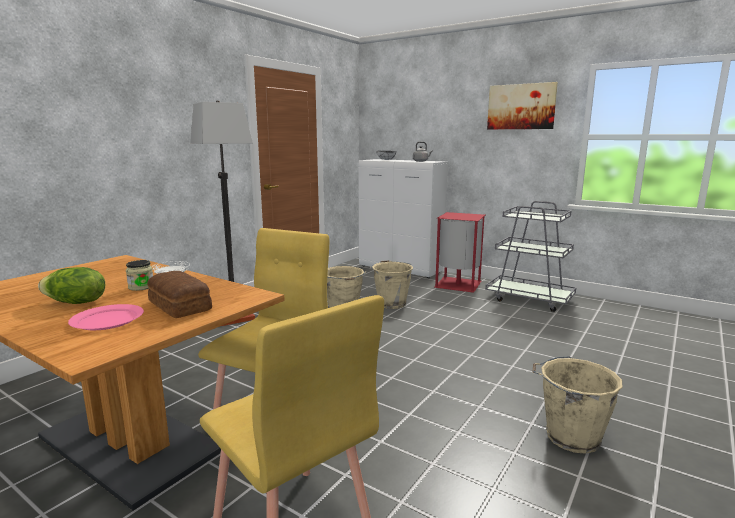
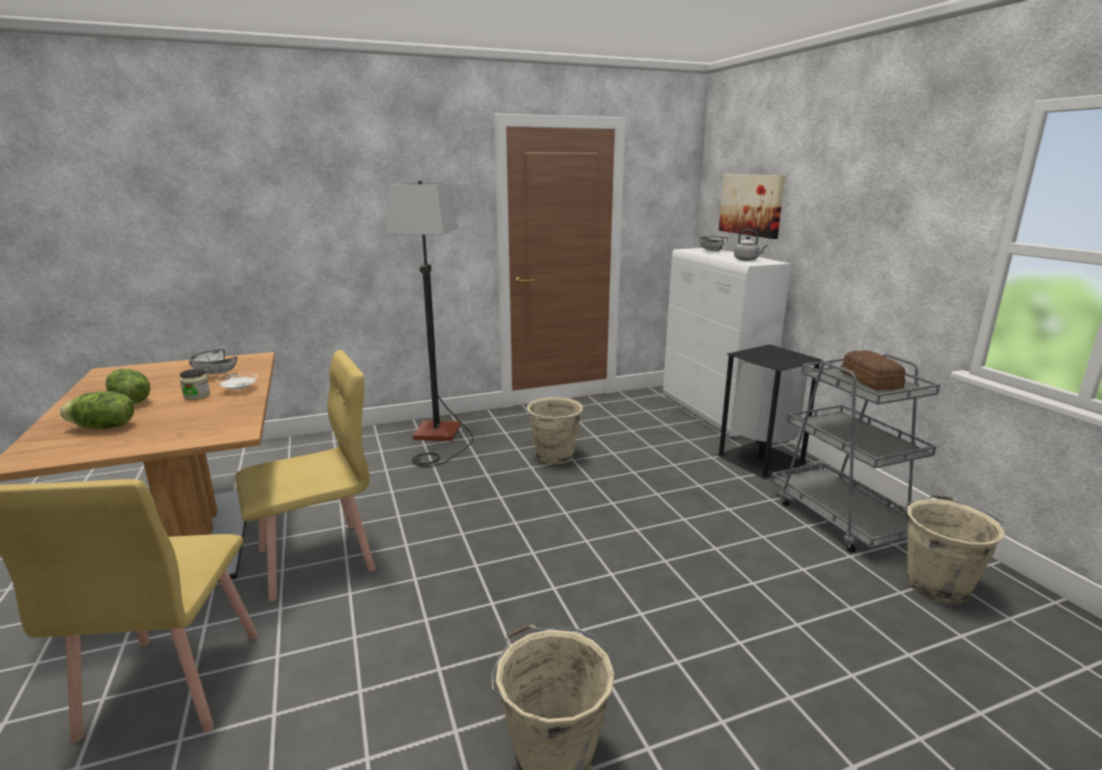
camera: 35 degrees right, 5 degrees up
(108, 320) = (103, 427): pink plate -> lettuce
(111, 274) = (214, 374): none -> white bowl
(179, 306) = (167, 427): bread -> bread (870, 380)
(391, 303) = (623, 463): beige bucket -> beige bucket (936, 584)
(459, 284) = (762, 460): red trash can -> black trash can
(521, 107) = (905, 181): picture -> picture (751, 205)

